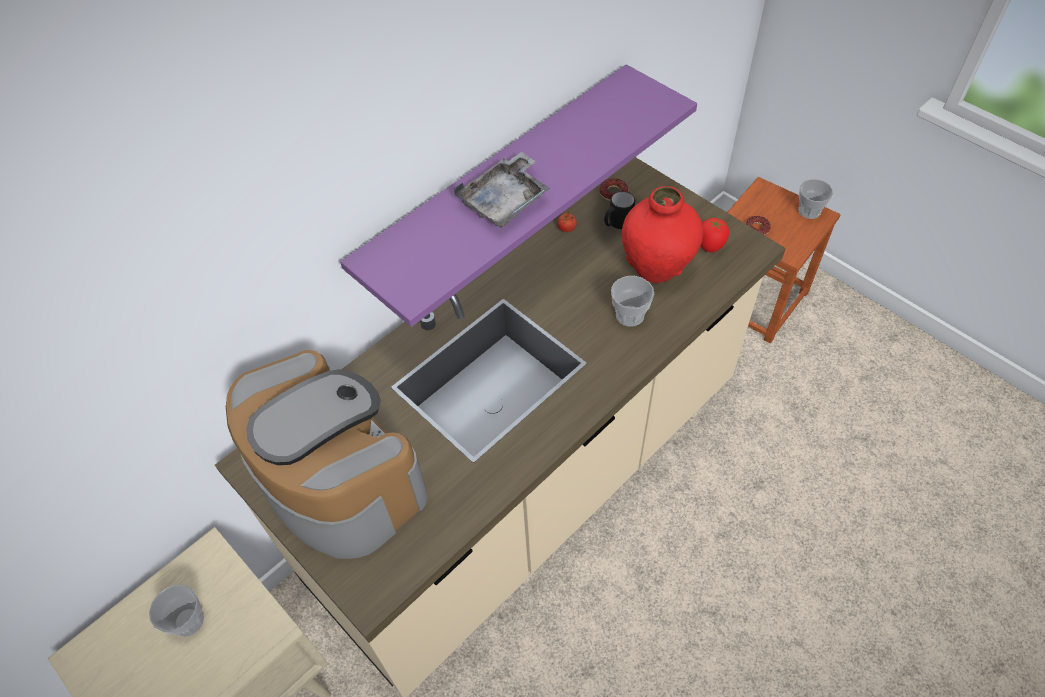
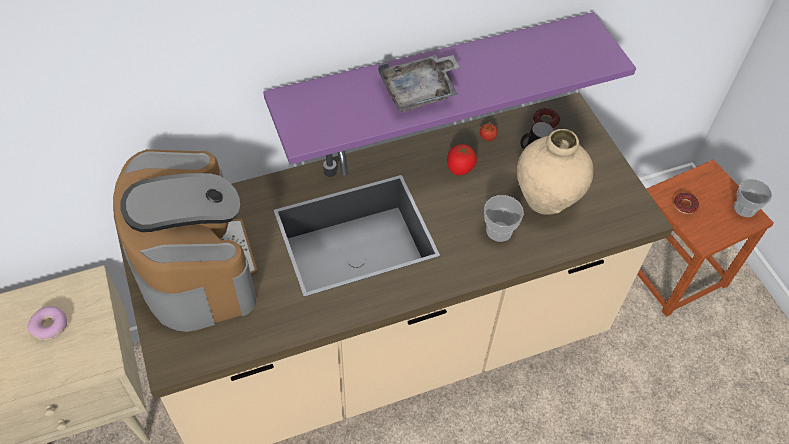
camera: 20 degrees right, 0 degrees up
(188, 621) = (50, 326): cup -> donut
(657, 267) = (546, 200): red vase -> beige vase
(710, 245) = (605, 199): tomato -> tomato (459, 169)

